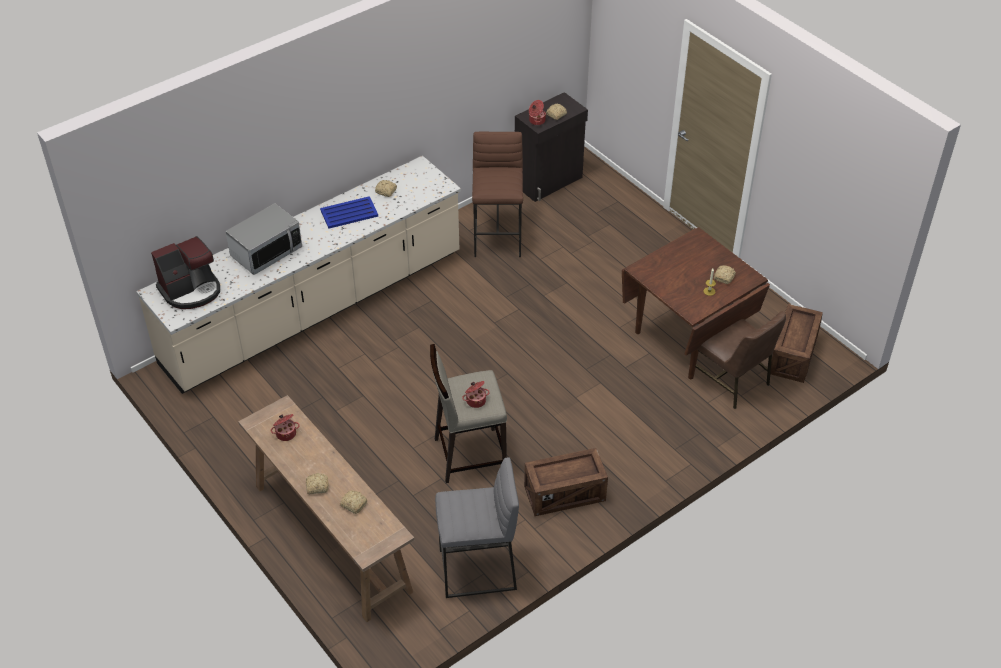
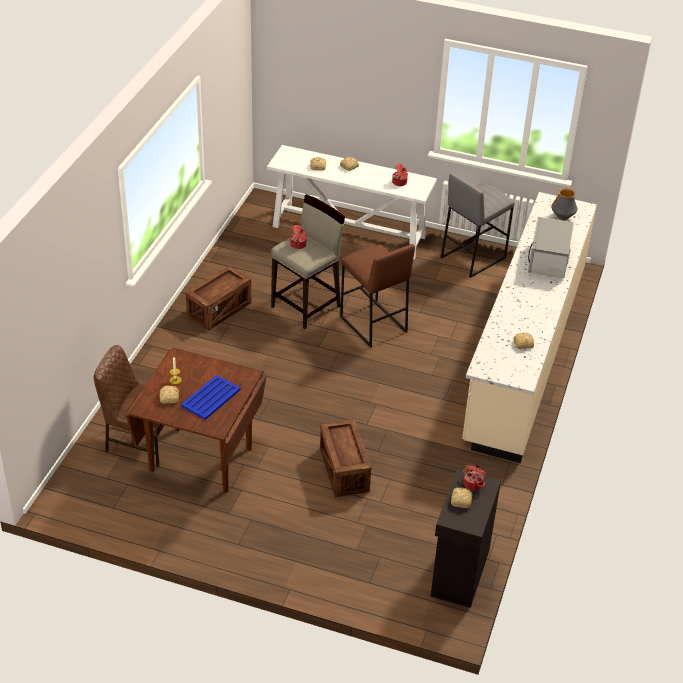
camera: 145 degrees right, 5 degrees down
(191, 290) = (562, 218): coffee machine -> vase
(331, 537) = (349, 232): brown console table -> white console table
(348, 213) = (529, 313): blue tray -> blue tray (211, 397)
(477, 570) = (242, 250): grey stool -> grey stool (472, 257)
(498, 238) = (446, 483): brown stool -> brown stool (372, 324)
(793, 355) = (95, 487): crate -> crate (344, 470)

